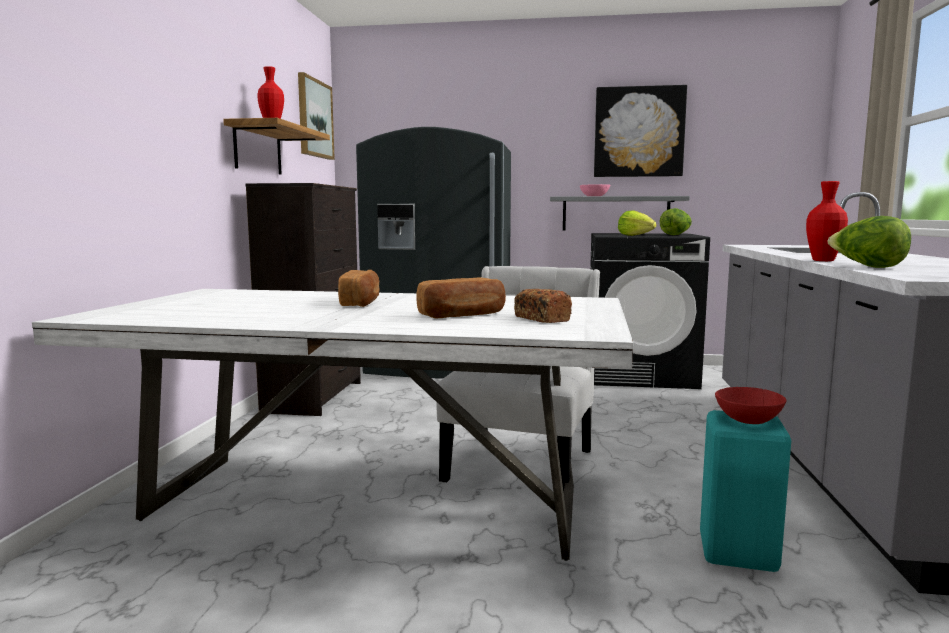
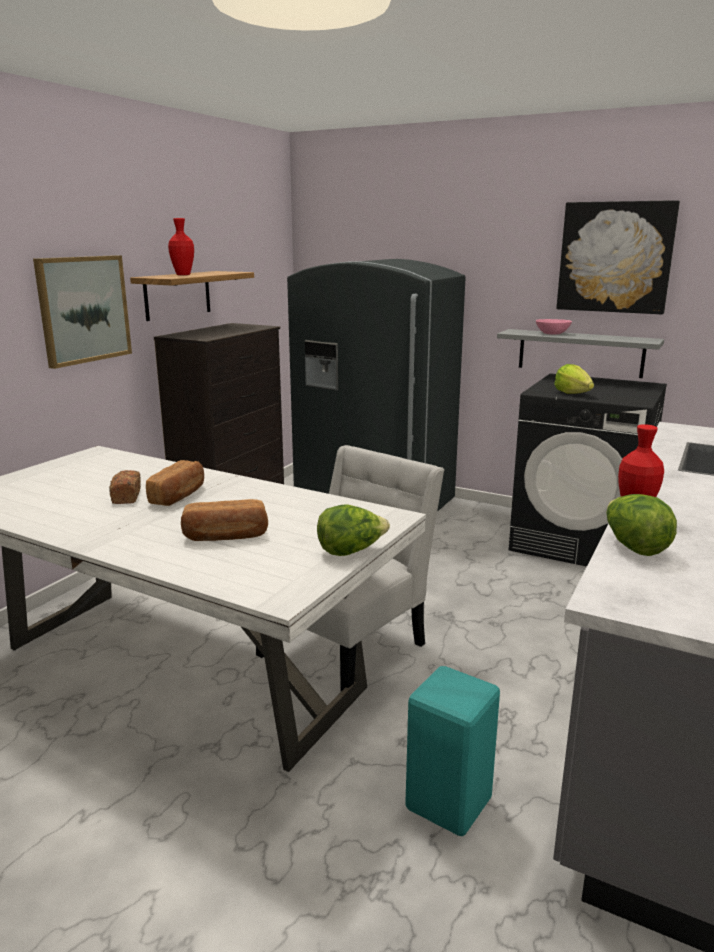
camera: 20 degrees right, 10 degrees up
(314, 118) = (261, 241): picture -> picture (83, 309)
(541, 319) = (280, 556): bread -> bread (126, 496)
(675, 235) = (628, 394): lettuce -> lettuce (351, 551)
(749, 419) = (458, 689): red bowl -> none

